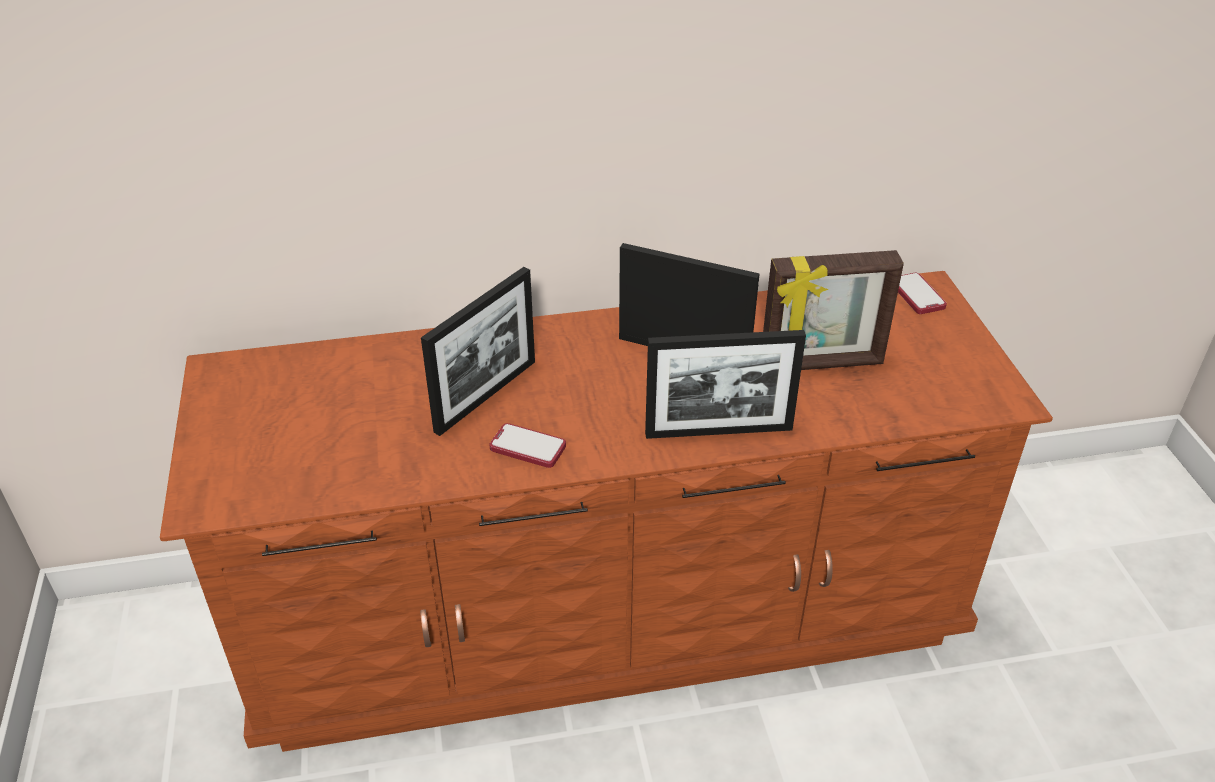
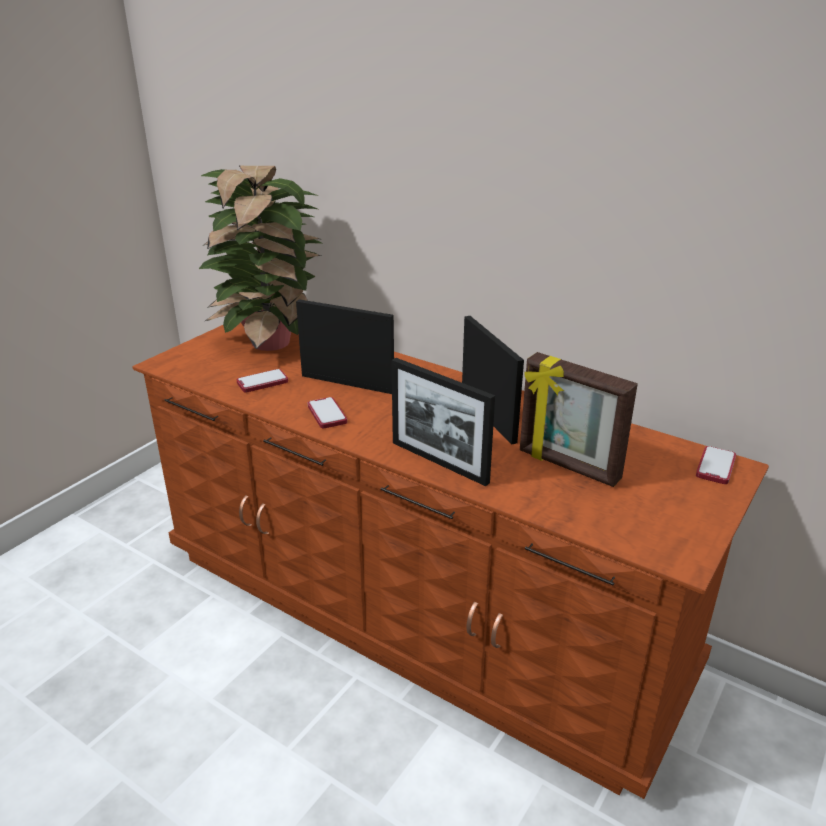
camera: 45 degrees right, 10 degrees down
(294, 390) = (271, 340): none -> potted plant
(385, 453) = (262, 382): none -> phone
(486, 396) = (347, 383): picture frame -> picture frame turned 150 degrees counterclockwise

